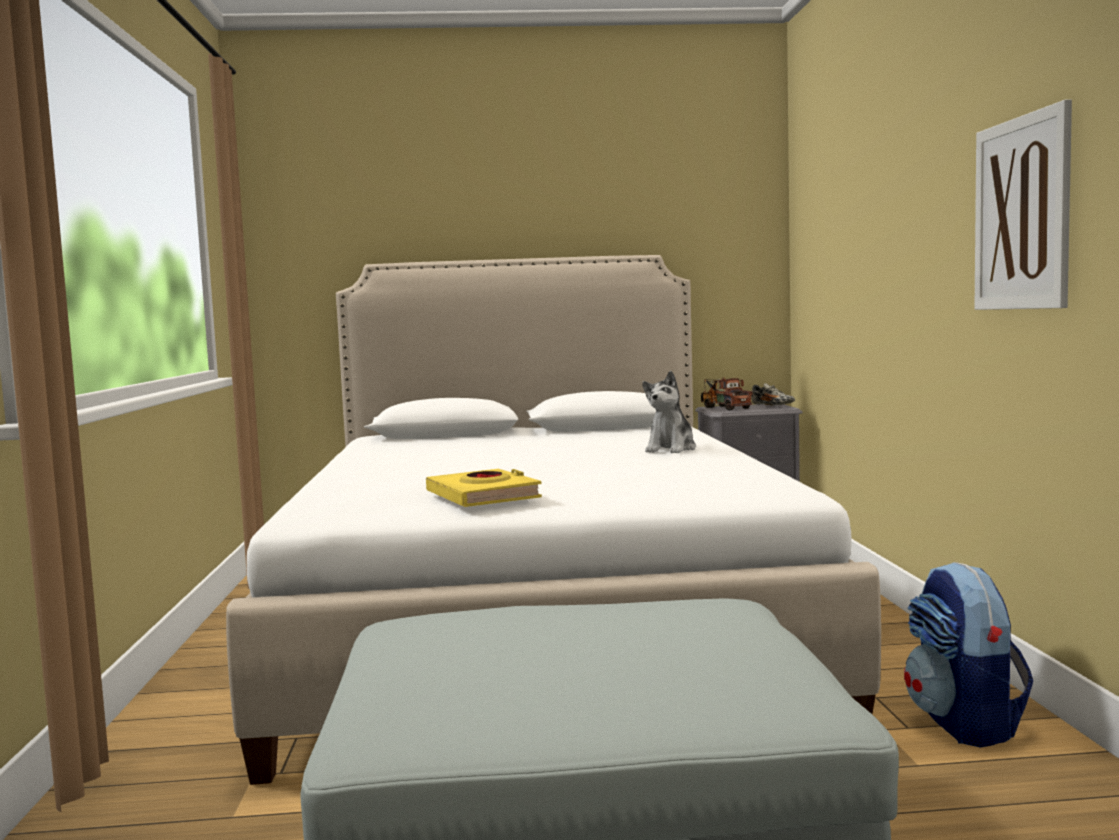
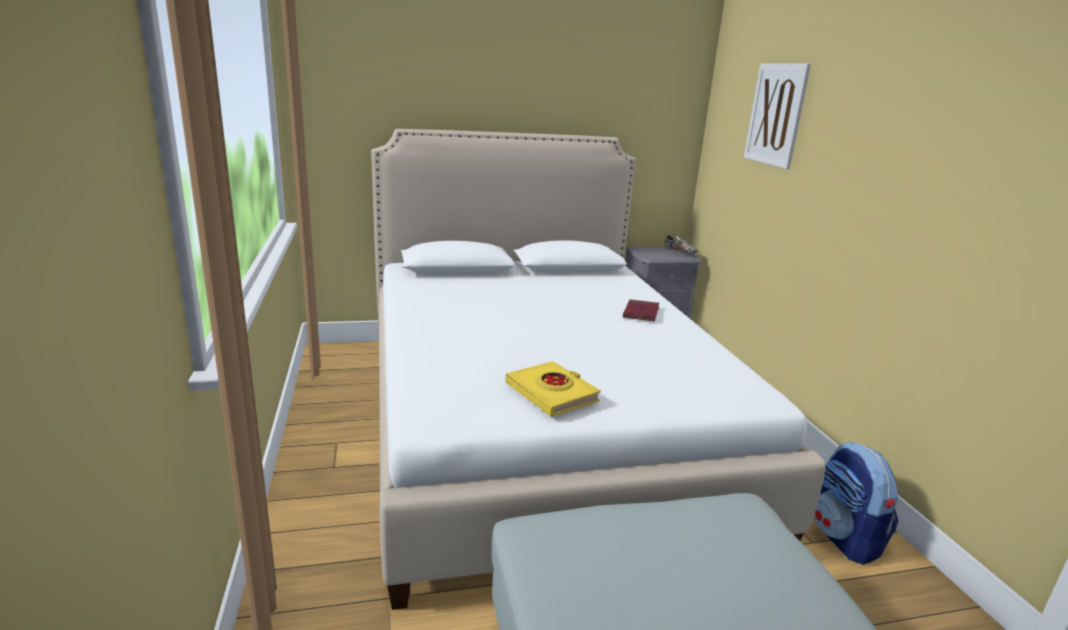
camera: 10 degrees left, 15 degrees up
(671, 449) = (641, 313): plush toy -> red book
(723, 407) = (646, 251): toy truck -> none
(1022, 214) = (951, 209): picture -> picture (776, 114)

